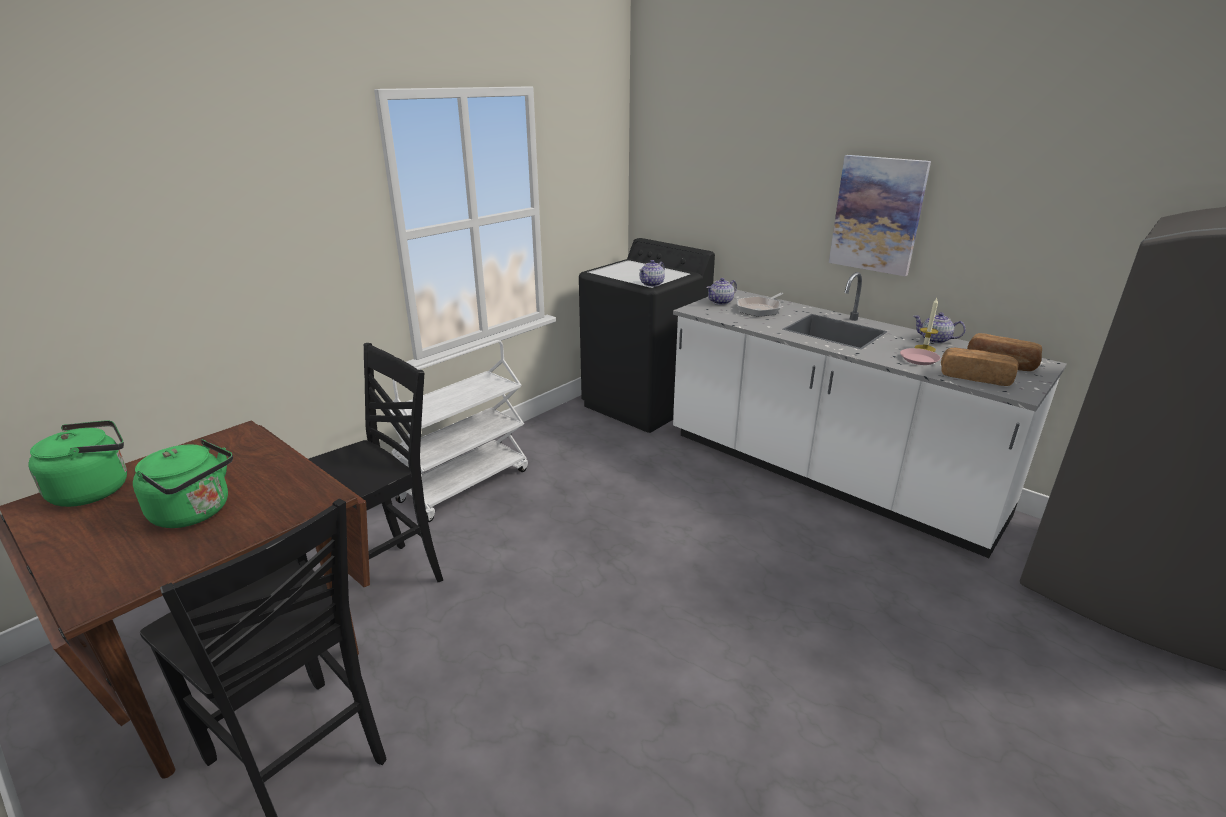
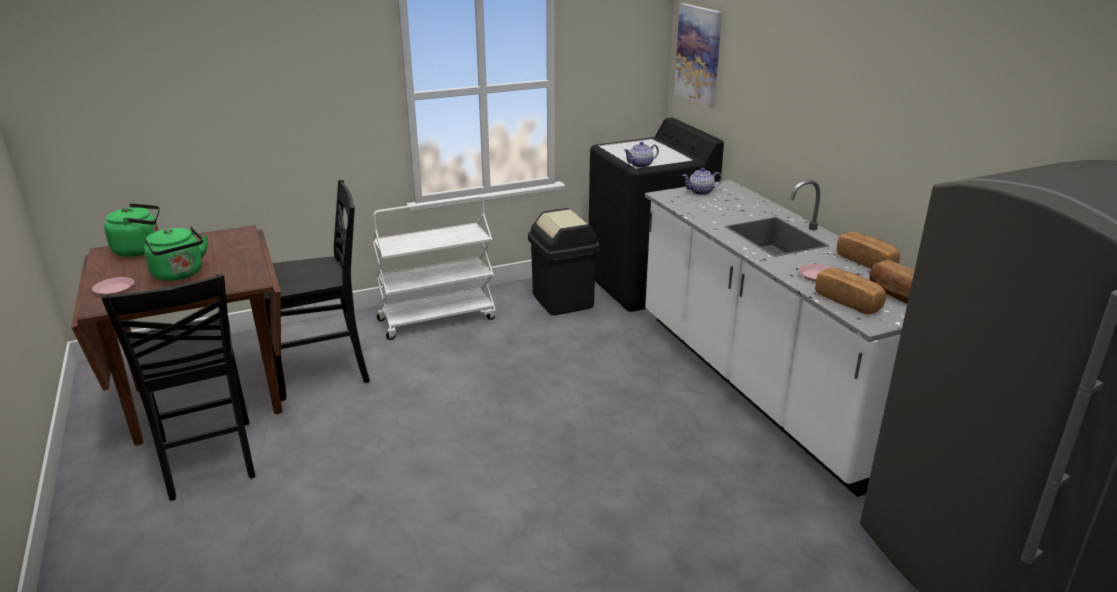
camera: 25 degrees right, 0 degrees up
(98, 563) = (114, 289): none -> pink plate
(579, 435) = (563, 300): none -> black trash can
(760, 309) = (730, 204): frying pan -> none
(877, 215) = (844, 123): picture -> picture (699, 54)
(925, 348) = (841, 268): candle -> none
(935, 340) = (866, 262): teapot -> bread

